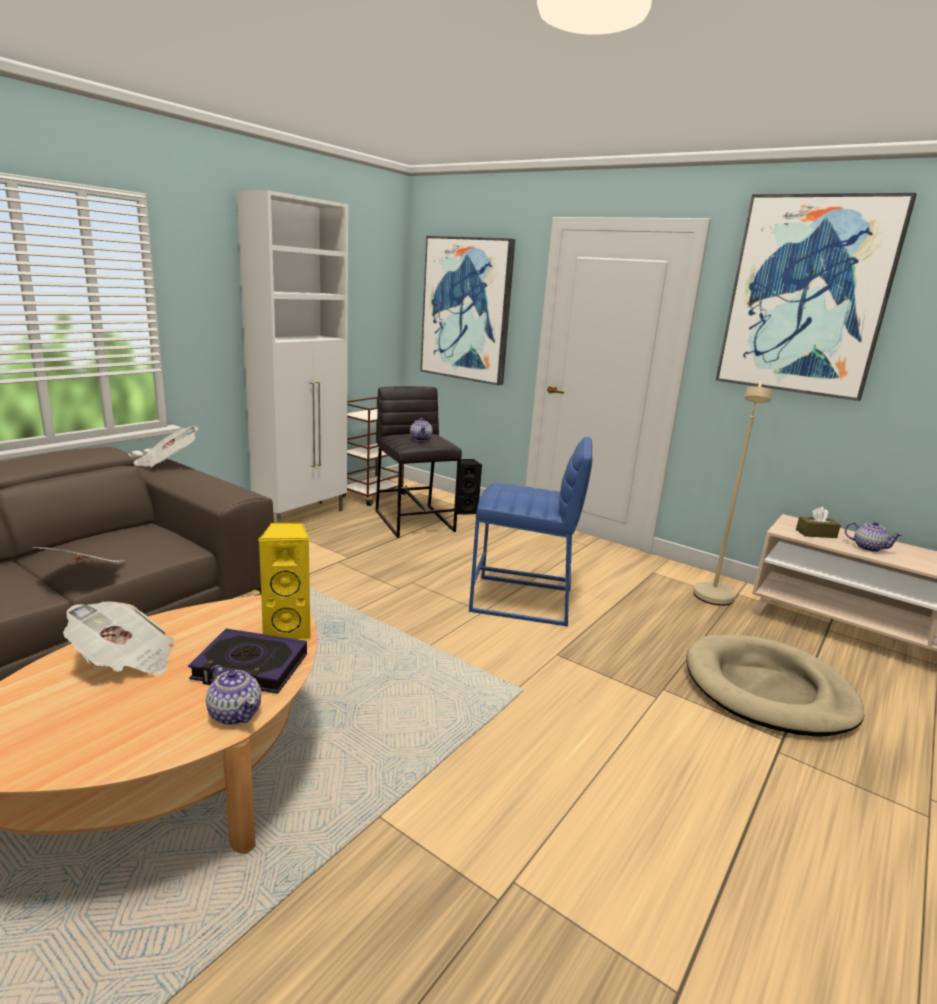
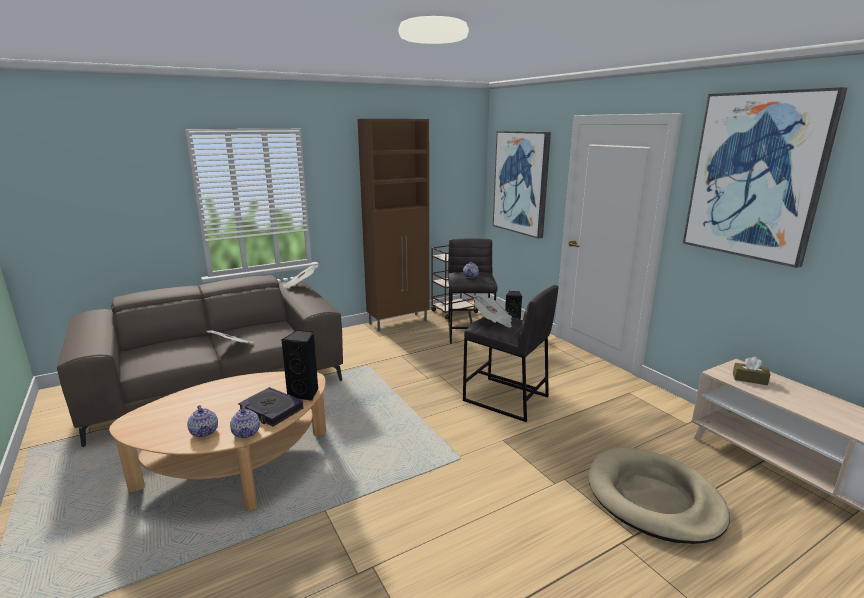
camera: 25 degrees right, 0 degrees up
(125, 660) = (219, 396): newspaper -> newspaper (493, 322)
(289, 630) = (305, 393): yellow speaker -> black speaker
(302, 516) = (399, 322): white cabinet -> brown cabinet
(522, 601) = (506, 399): blue stool -> grey stool
(712, 601) = (664, 422): beige floor lamp -> none
(868, 548) = (791, 397): teapot -> teapot (204, 432)

